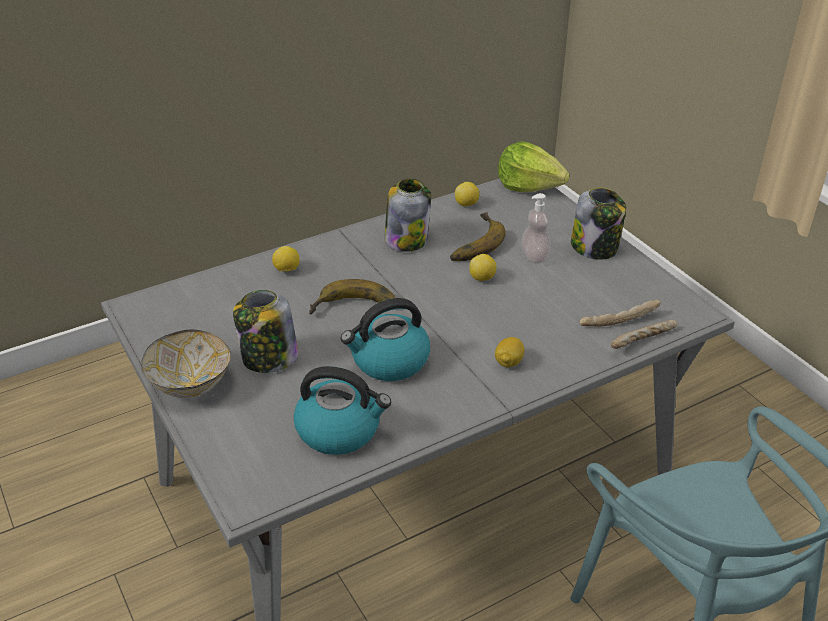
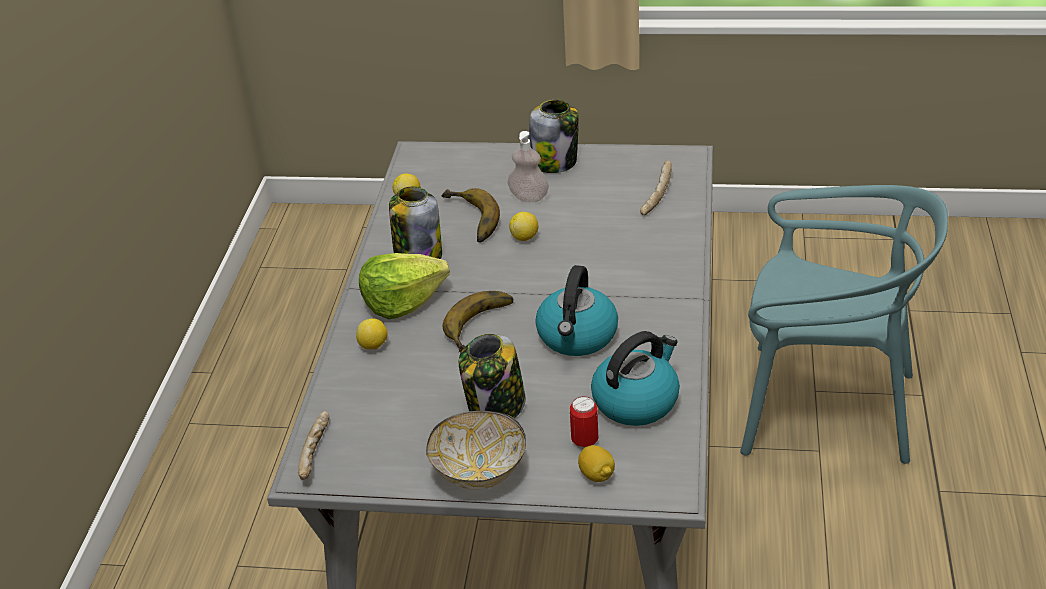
camera: 50 degrees left, 0 degrees up
(267, 423) = (584, 441): none -> can
(508, 362) = (647, 272): lemon -> lemon (596, 475)
(529, 185) = (425, 153): lettuce -> lettuce (402, 301)
(643, 341) = (693, 196): bread -> bread (316, 452)

